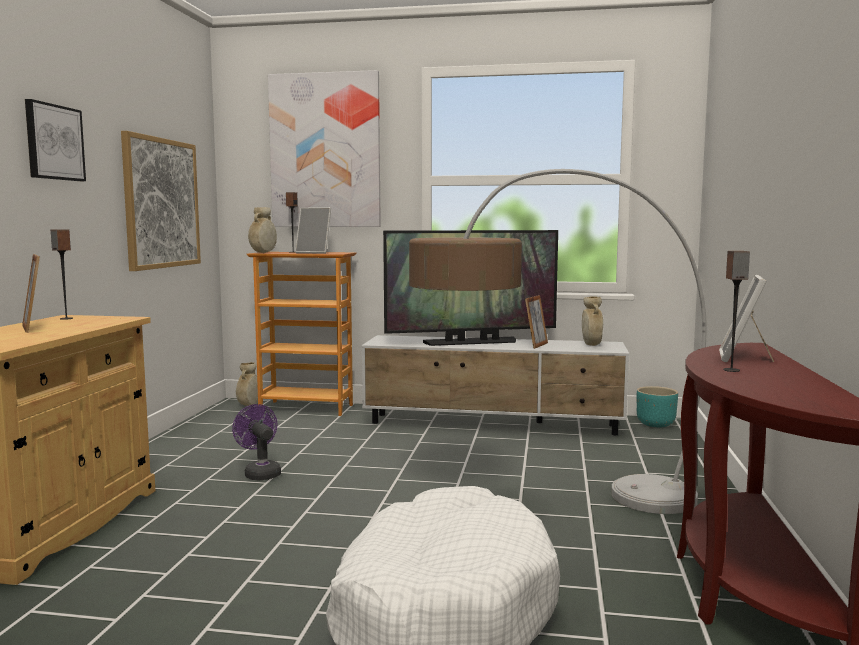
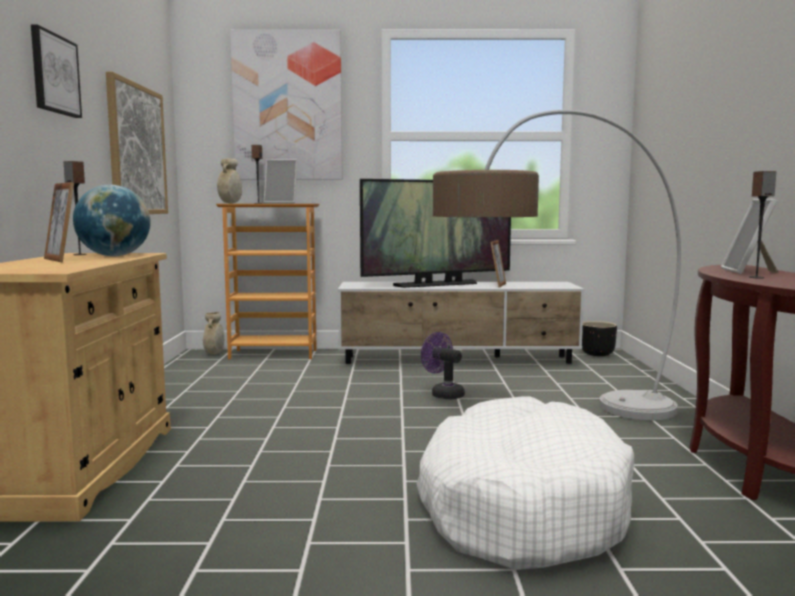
camera: 10 degrees left, 0 degrees up
(92, 322) = (115, 256): none -> globe
(260, 473) = (266, 409): purple fan -> purple fan (443, 394)
(591, 345) = (545, 284): beige vase -> none
(656, 424) = (597, 354): turquoise planter -> black planter

